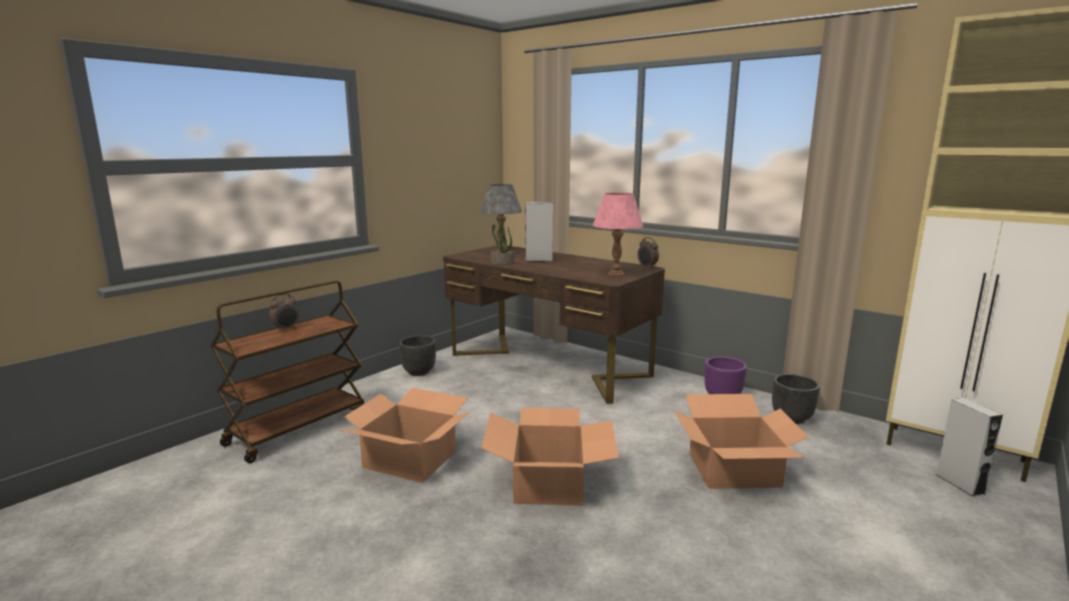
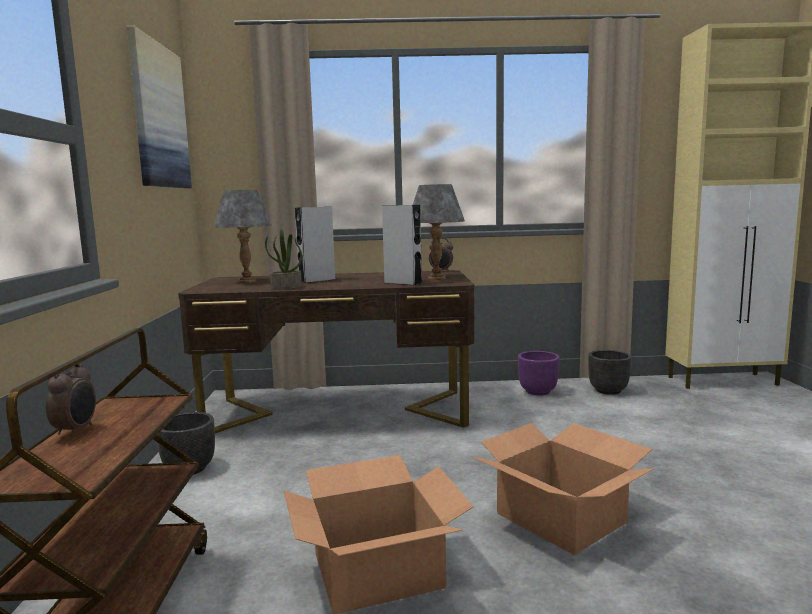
camera: 40 degrees left, 5 degrees down
(454, 131) = (158, 116): none -> picture
(615, 274) = (436, 278): pink table lamp -> grey table lamp
(734, 470) = (655, 441): cardboard box -> none
(959, 484) = (762, 398): grey speaker -> grey speaker (403, 283)

